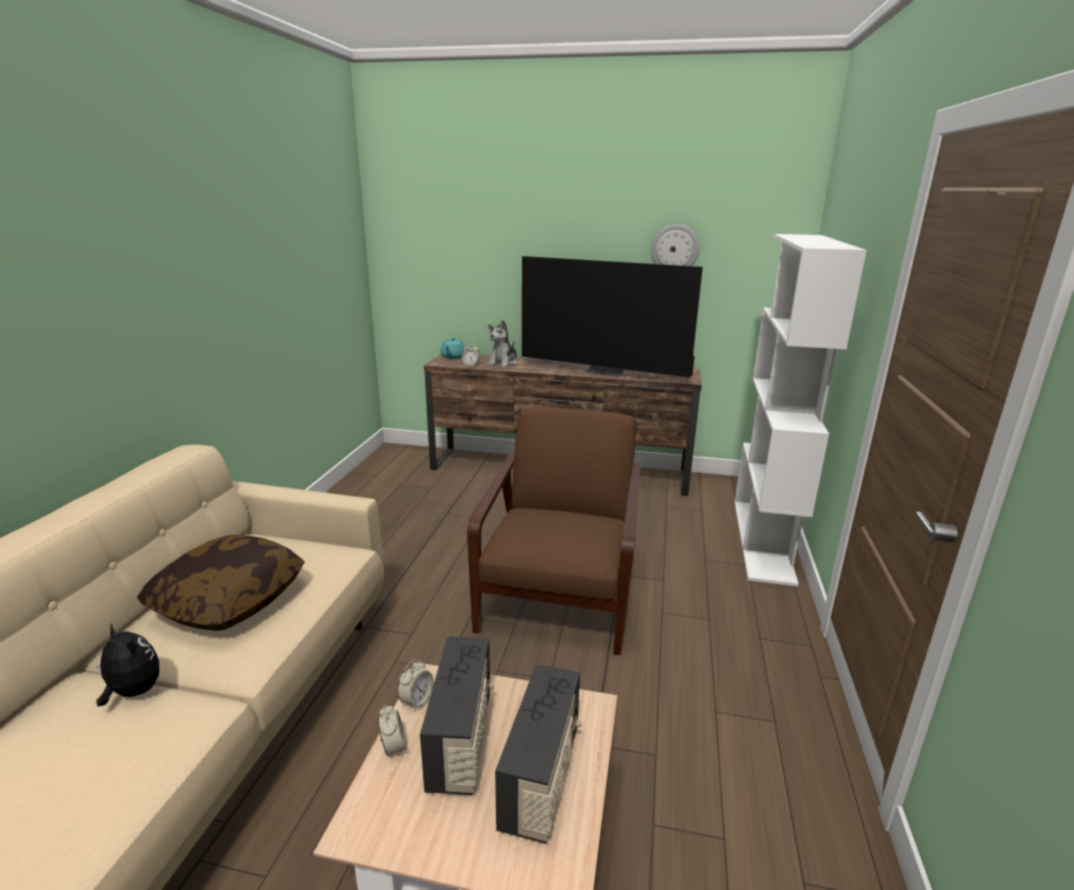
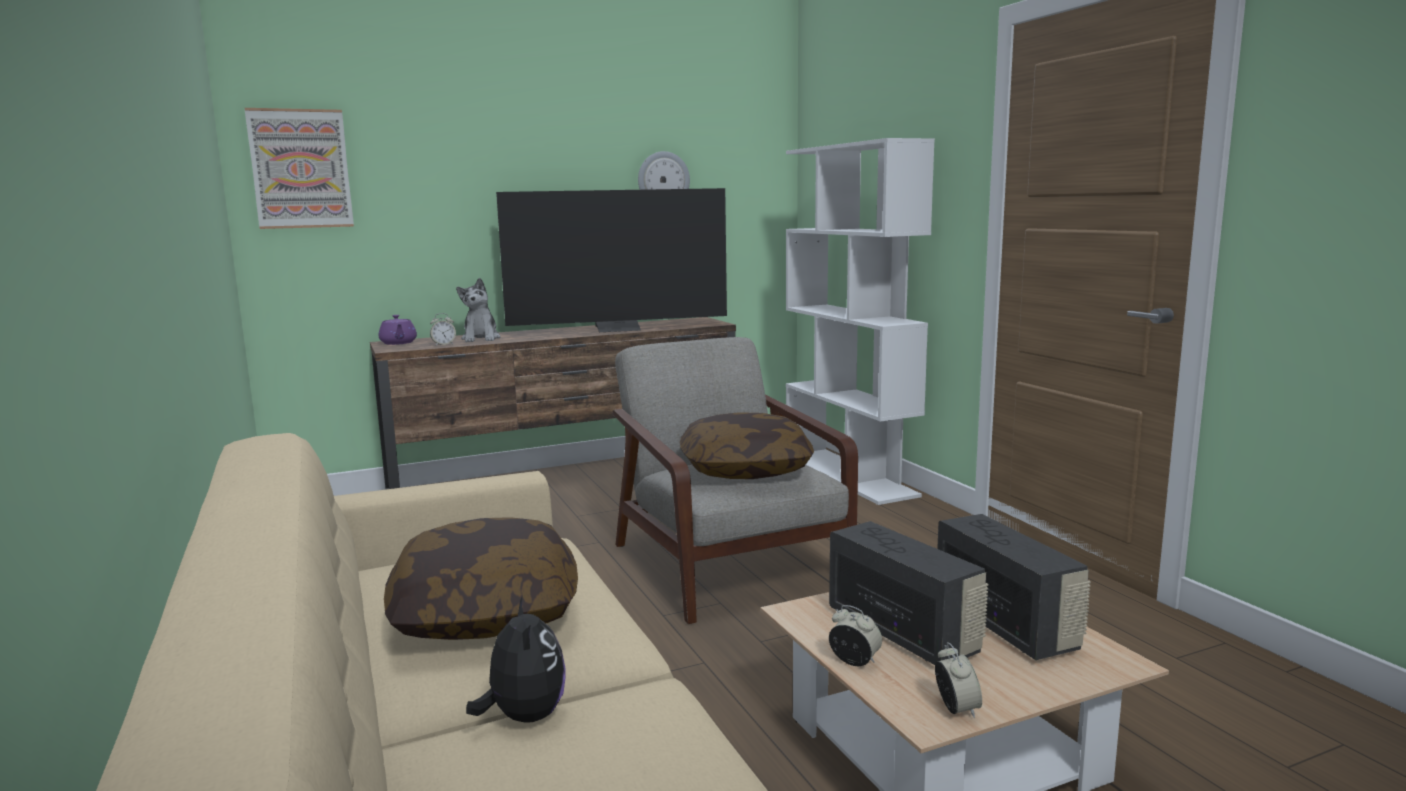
camera: 35 degrees left, 10 degrees down
(133, 692) = (524, 716): plush toy -> plush toy turned 75 degrees clockwise
(407, 231) = (301, 169): none -> picture
(416, 700) = (812, 628): alarm clock -> alarm clock (956, 709)
(453, 357) = (398, 343): turquoise teapot -> purple teapot
(554, 532) = (745, 469): none -> pillow
(560, 590) = (726, 564): brown armchair -> grey armchair

